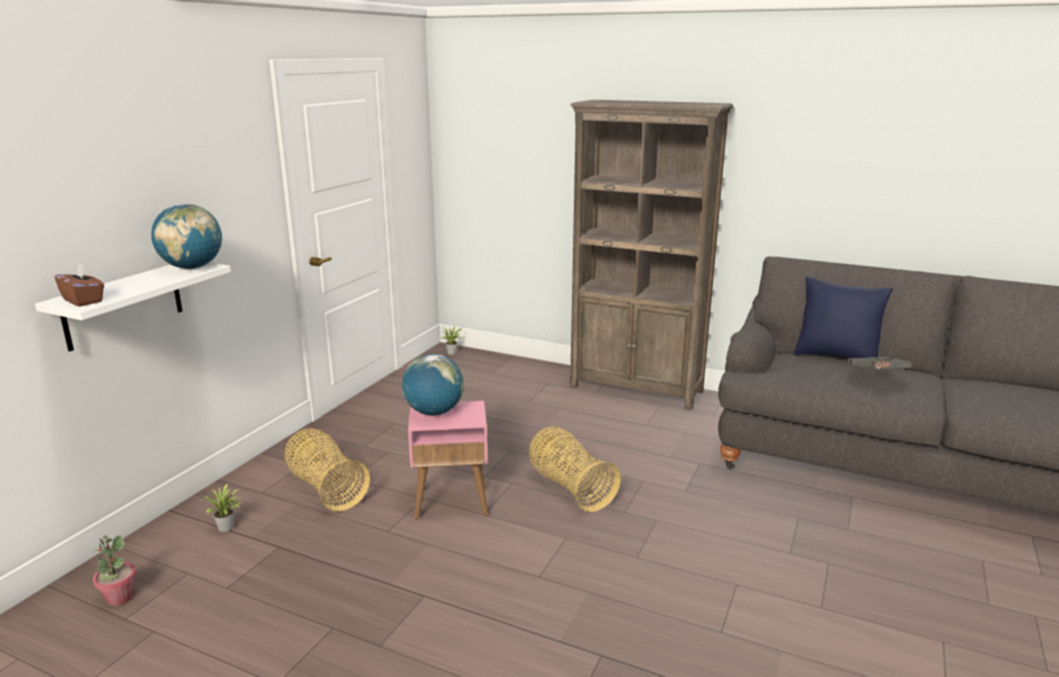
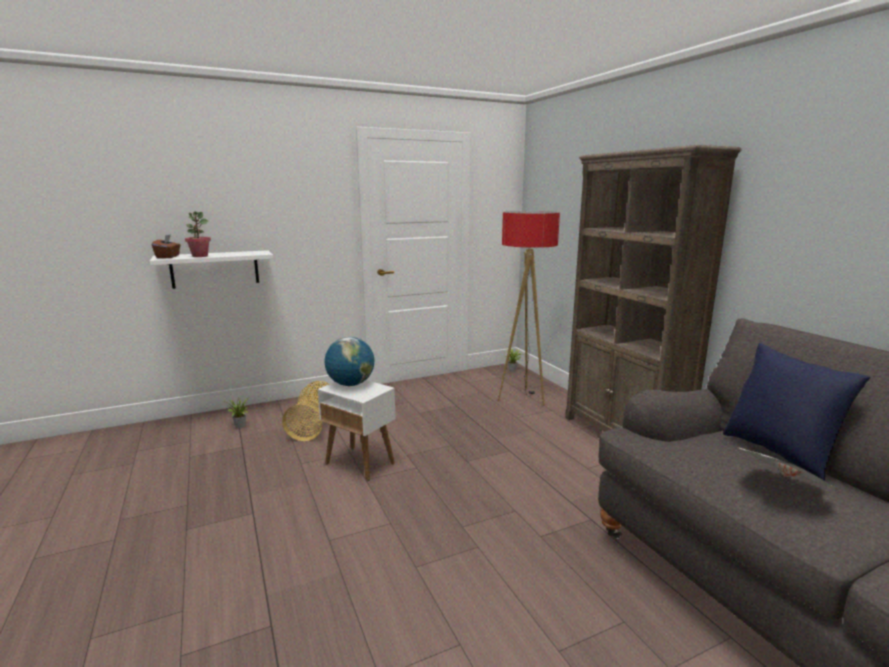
camera: 40 degrees right, 5 degrees down
(119, 598) = (151, 440): potted plant -> potted plant (200, 256)
(192, 268) = (254, 253): globe -> none
(452, 503) = (360, 463): pink side table -> white side table
(505, 380) = (522, 398): none -> floor lamp
(570, 487) = (450, 488): basket -> none

